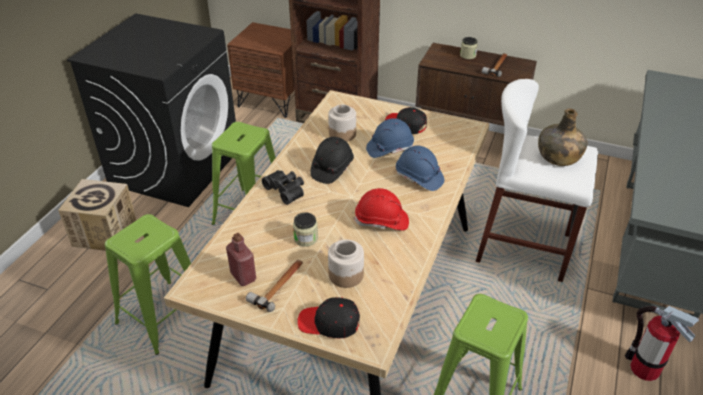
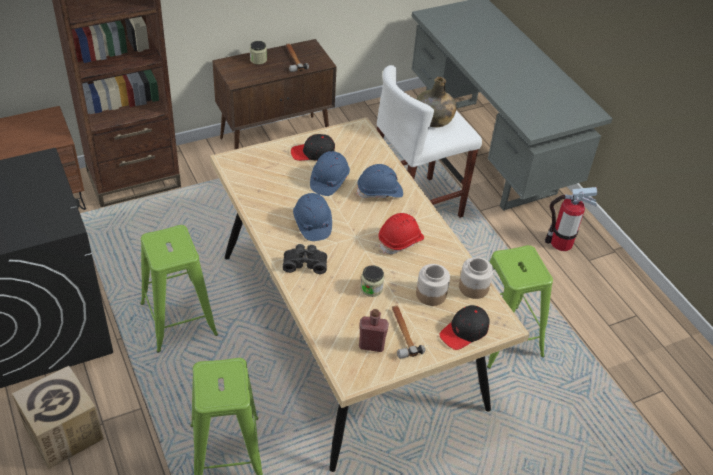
camera: 50 degrees left, 5 degrees up
(332, 169) = (312, 224): black hard hat -> blue hard hat
(342, 134) = (278, 190): jar -> jar (473, 287)

